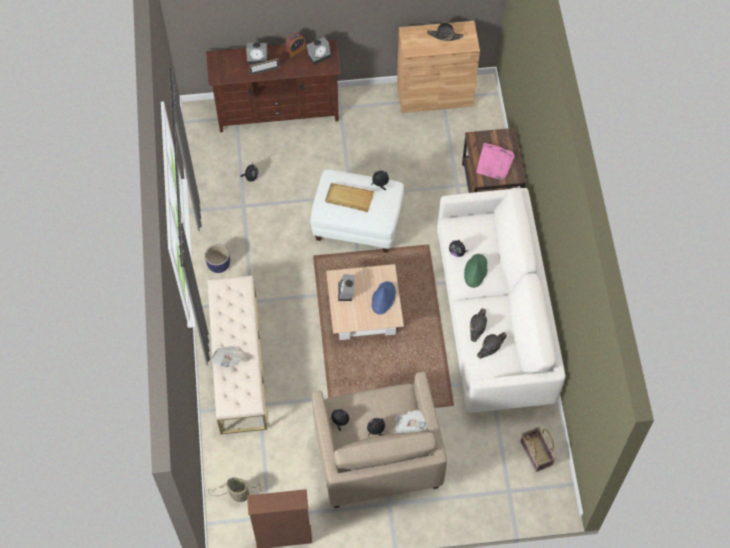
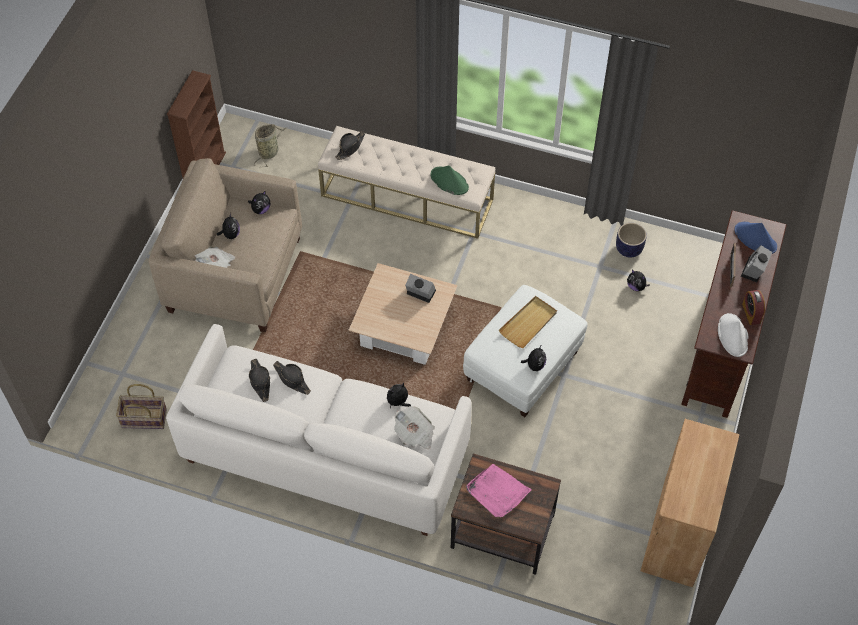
camera: 115 degrees right, 5 degrees down
(219, 264) = (534, 219): planter -> planter (629, 249)
(228, 359) = (390, 152): newspaper -> newspaper (415, 434)
(319, 55) = (733, 336): alarm clock -> white hat
(383, 298) = (393, 324): blue hat -> blue hat (755, 239)
(444, 35) = (702, 482): black hat -> black hat (350, 147)
(475, 271) = (361, 407): green hat -> green hat (449, 181)

